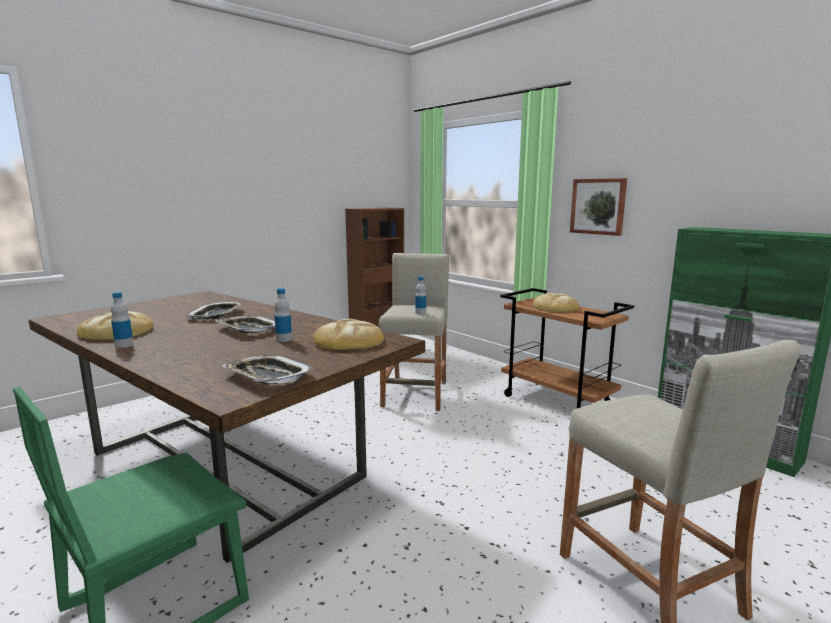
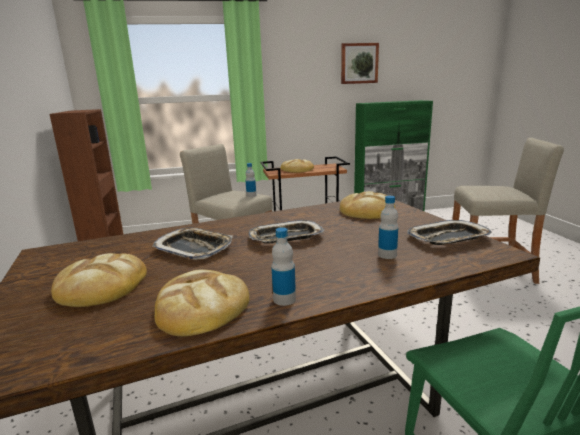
camera: 60 degrees left, 5 degrees up
(151, 312) = (102, 285): none -> bread
(284, 339) = (341, 227): bottle -> bottle (387, 255)
(598, 206) = (292, 95): picture -> picture (359, 63)

